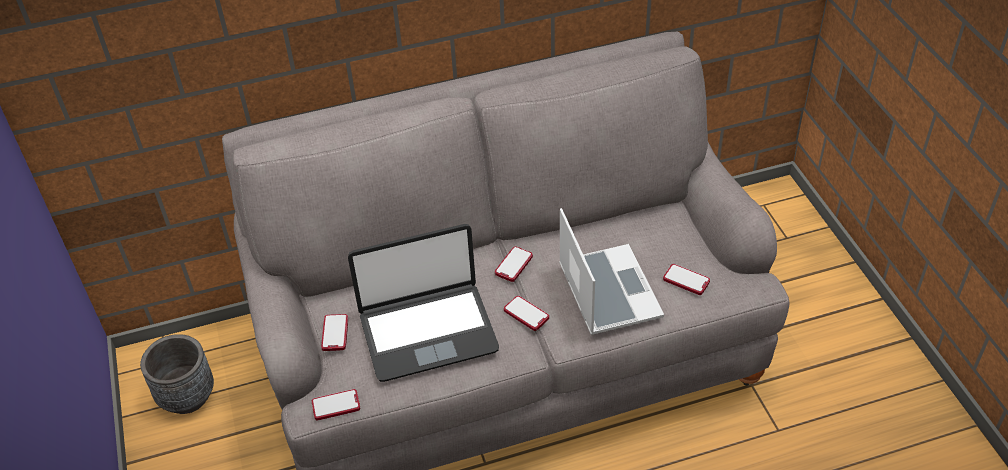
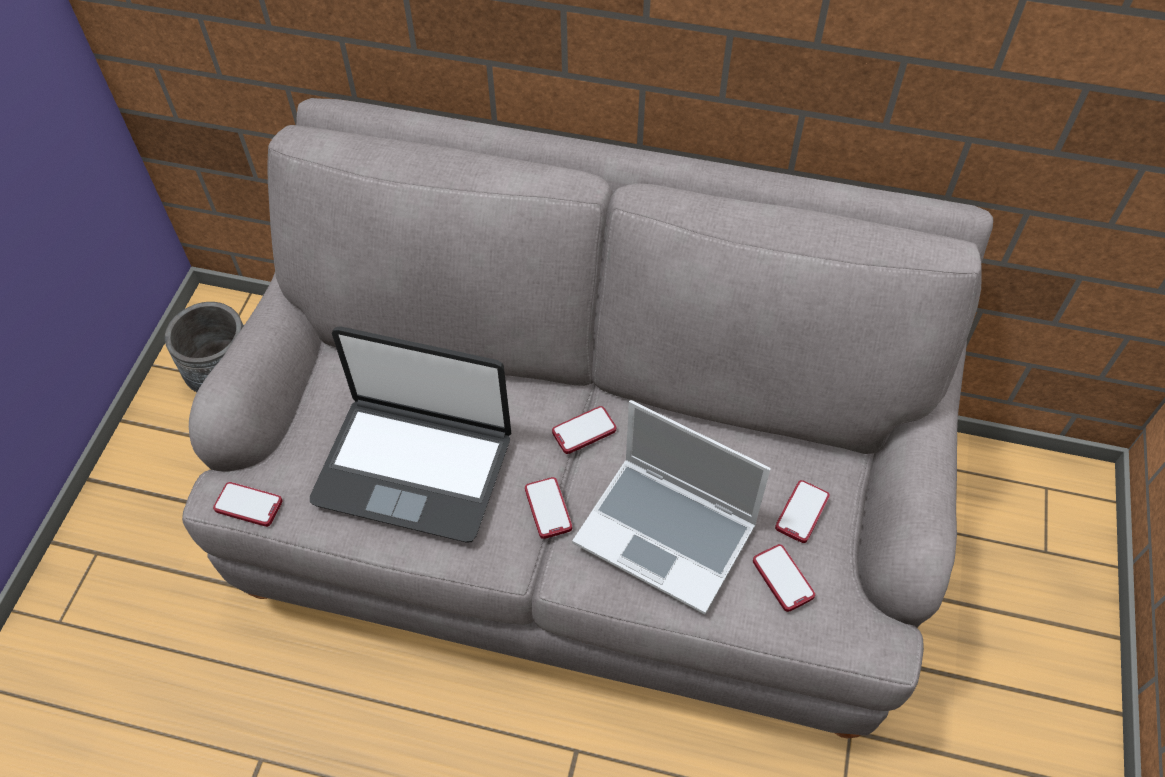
camera: 30 degrees right, 10 degrees up
(335, 333) = (314, 410): phone -> phone (802, 512)
(607, 290) = (668, 534): laptop -> laptop turned 105 degrees clockwise

